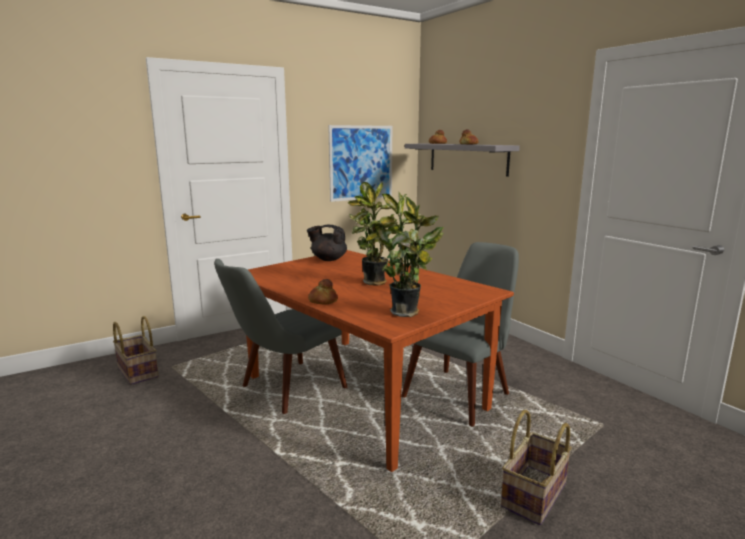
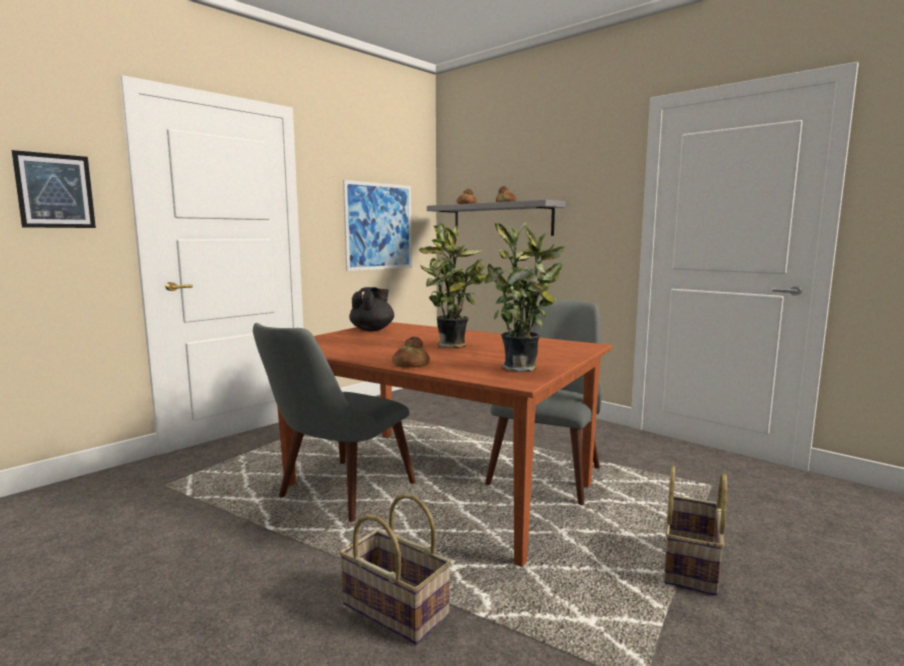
camera: 15 degrees left, 5 degrees down
(101, 149) = (55, 191): none -> picture
(136, 372) = (114, 498): basket -> basket (393, 610)
(328, 259) = (372, 330): black teapot -> black teapot turned 120 degrees clockwise

